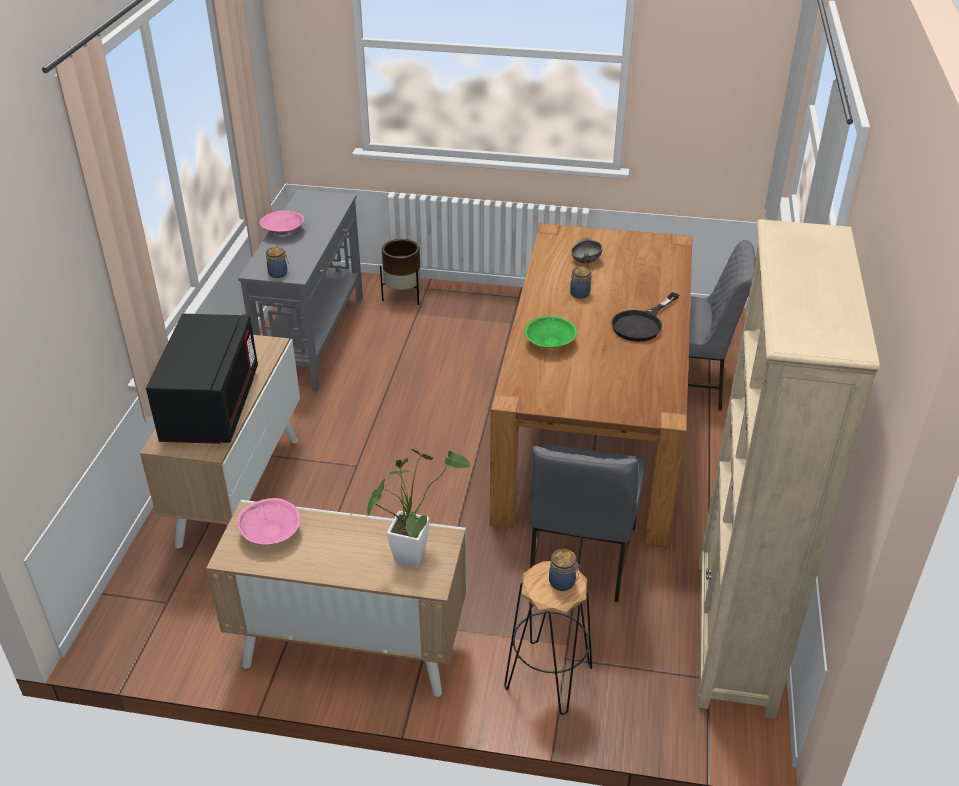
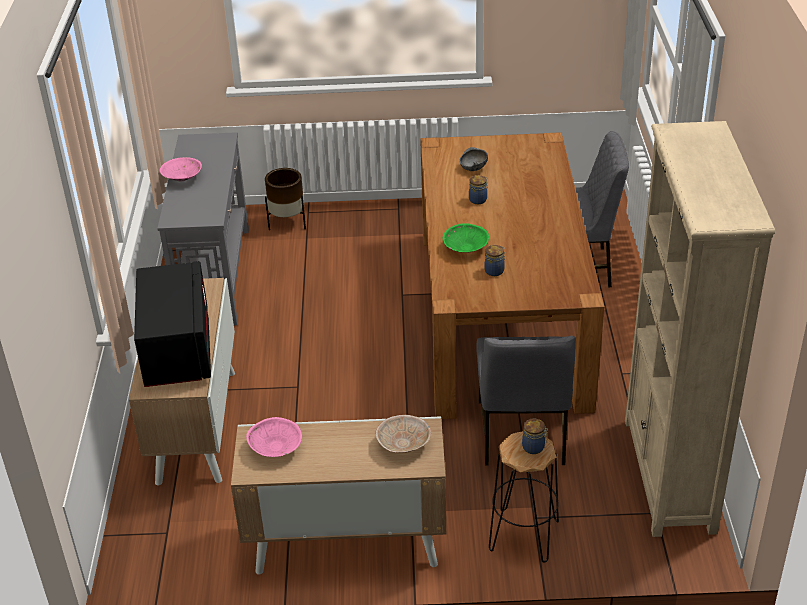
camera: 10 degrees left, 0 degrees up
(279, 273) = (194, 218): jar -> jar (495, 271)
(413, 553) = (404, 444): potted plant -> beige bowl
(642, 324) = (540, 219): black frying pan -> none

